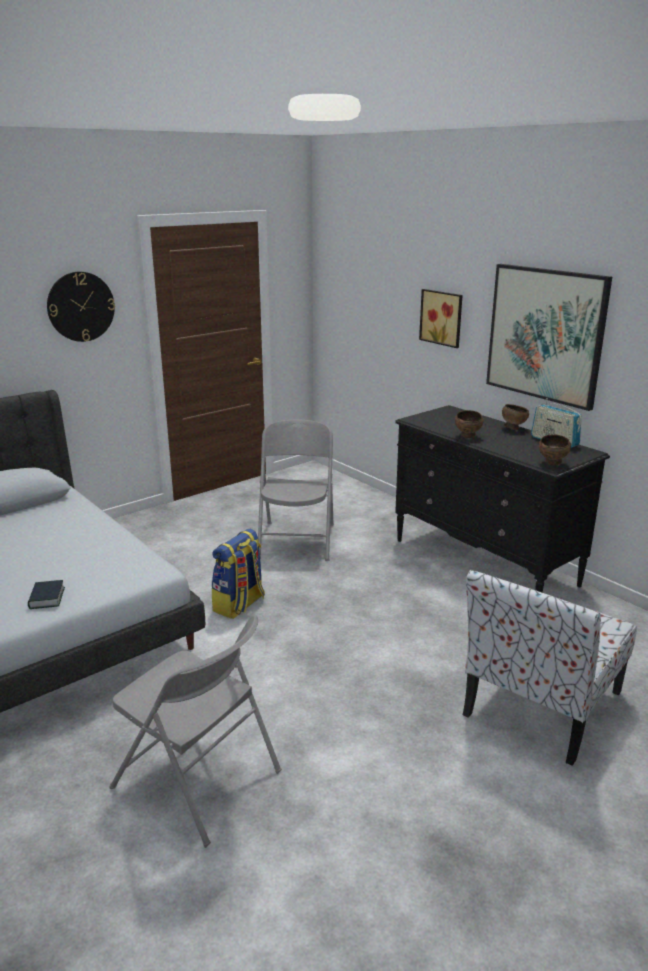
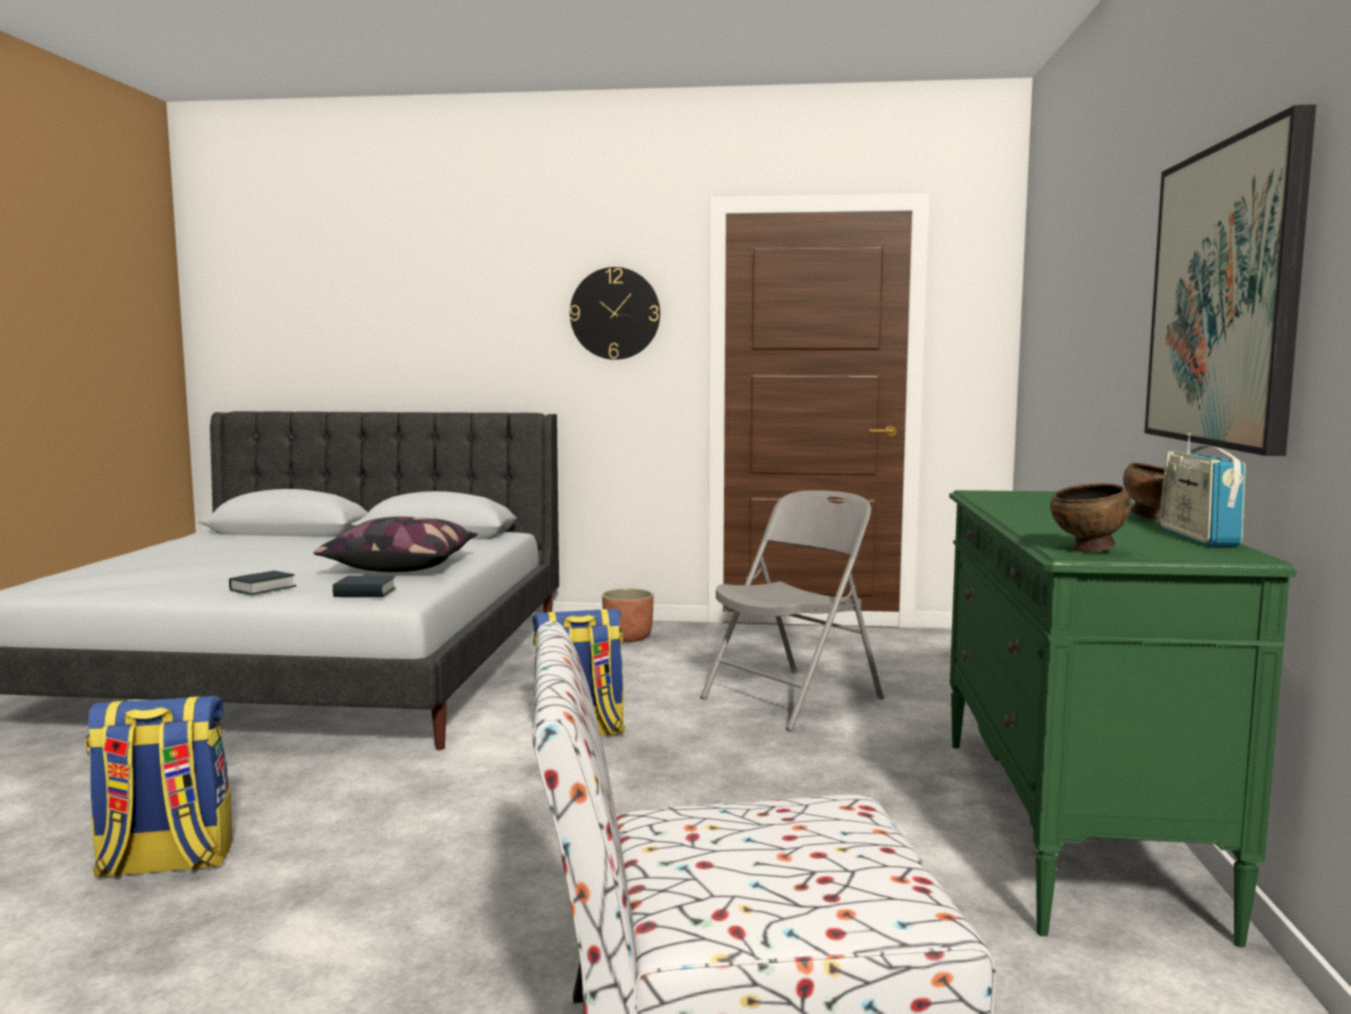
camera: 45 degrees right, 15 degrees down
(78, 544) = (401, 566): none -> pillow
(125, 575) = (364, 593): none -> book
(141, 532) = (628, 638): none -> planter
(196, 780) = (164, 863): grey chair -> backpack
(442, 317) = (1116, 318): picture -> none
(468, 436) = (1018, 512): brown bowl -> none
(484, 563) = (1066, 827): black dresser -> green dresser

